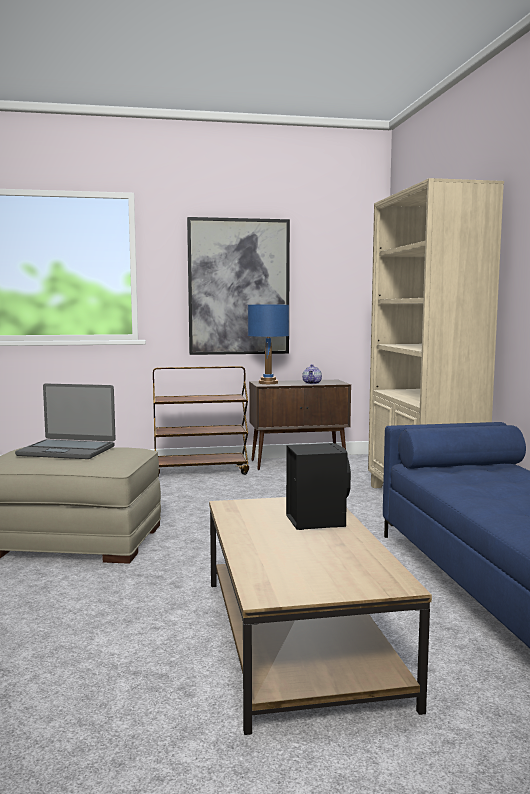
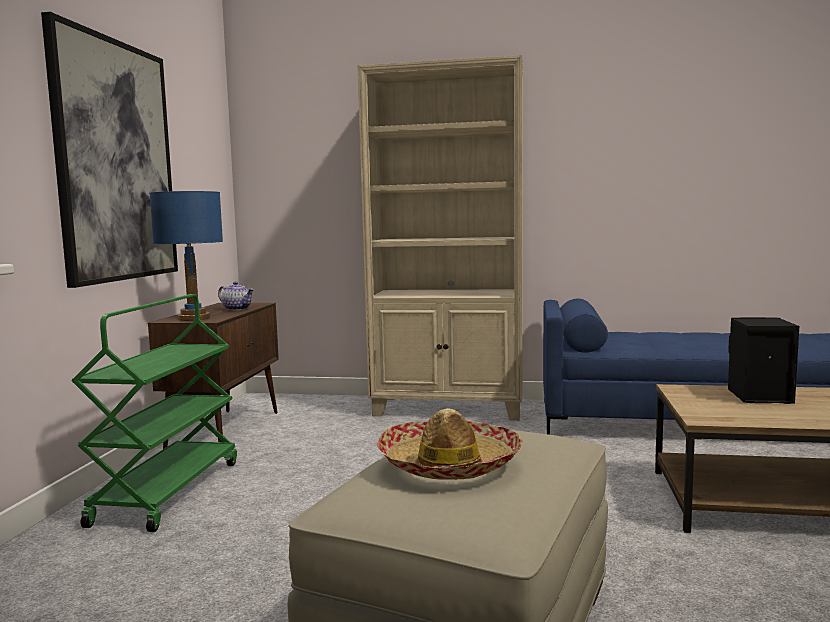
camera: 70 degrees left, 0 degrees up
(67, 450) = (449, 464): laptop -> hat
(200, 471) = (167, 491): brown cart -> green cart

